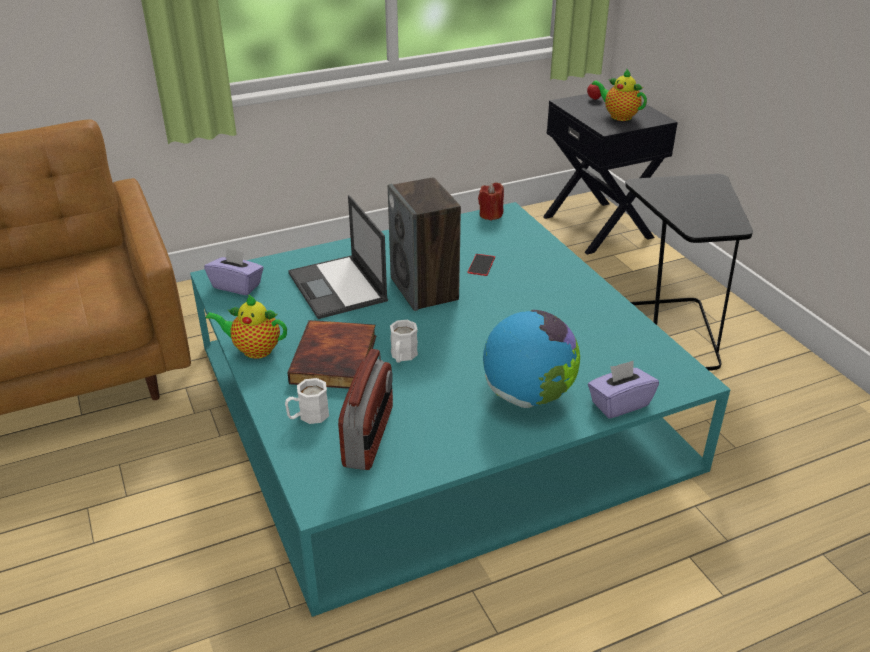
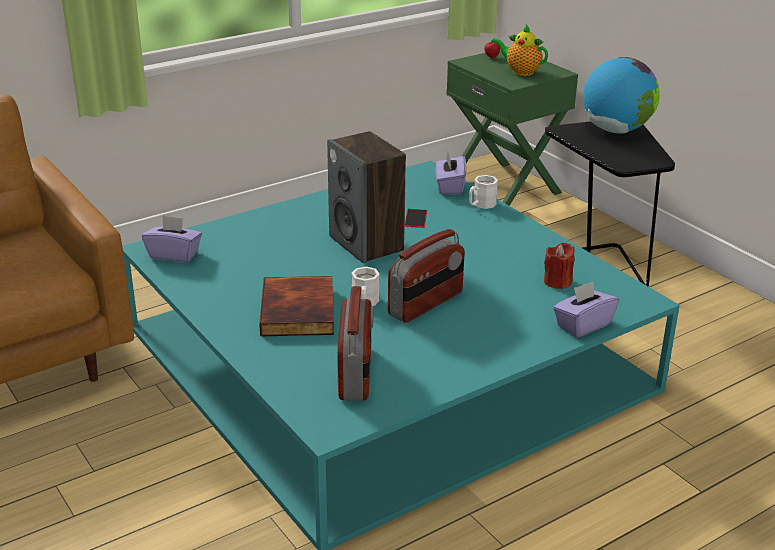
camera: 10 degrees left, 5 degrees down
(254, 350) = (213, 310): teapot -> none
(308, 416) = (290, 362): white mug -> white mug (481, 205)
(338, 287) = (279, 249): laptop -> none
(463, 363) = (426, 304): none -> radio
(490, 215) = (410, 173): red candle -> red candle (557, 281)
(525, 232) = (450, 187): none -> purple tissue box
(528, 396) = (496, 326): globe -> globe (616, 130)
(599, 226) = (504, 186): black nightstand -> green nightstand

